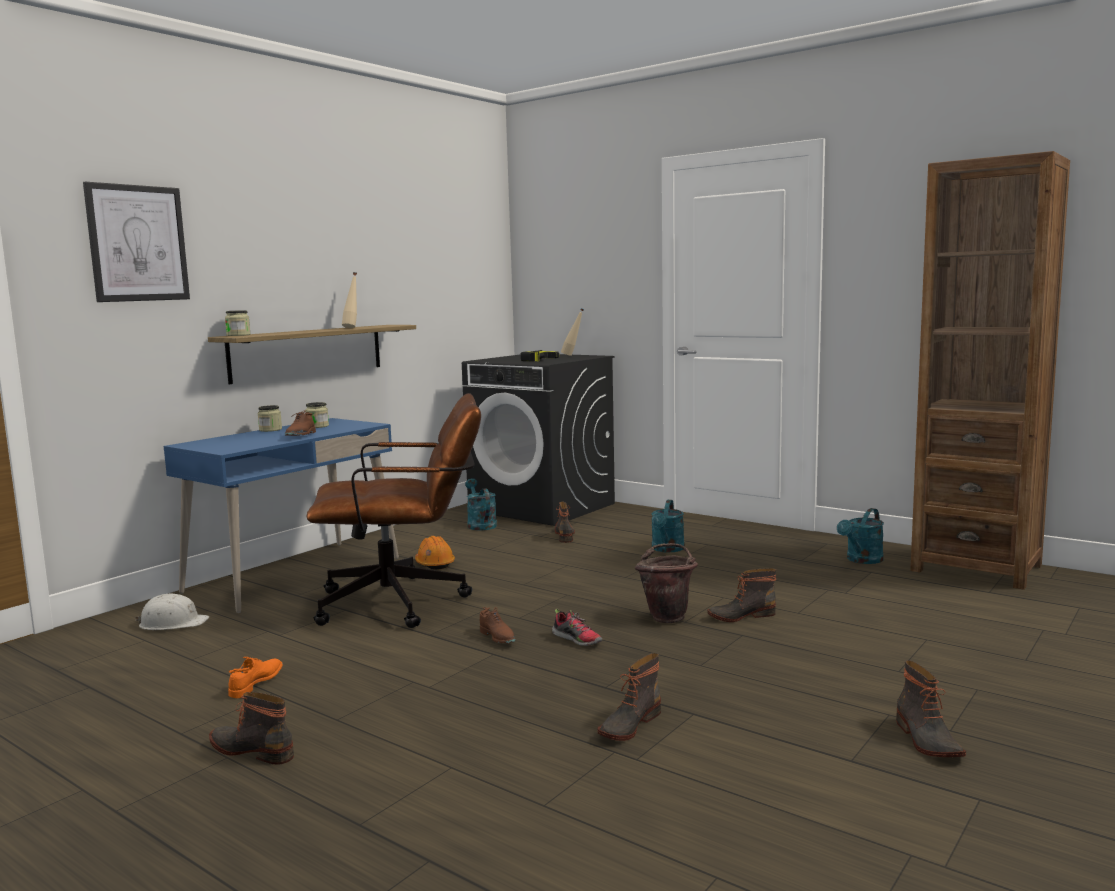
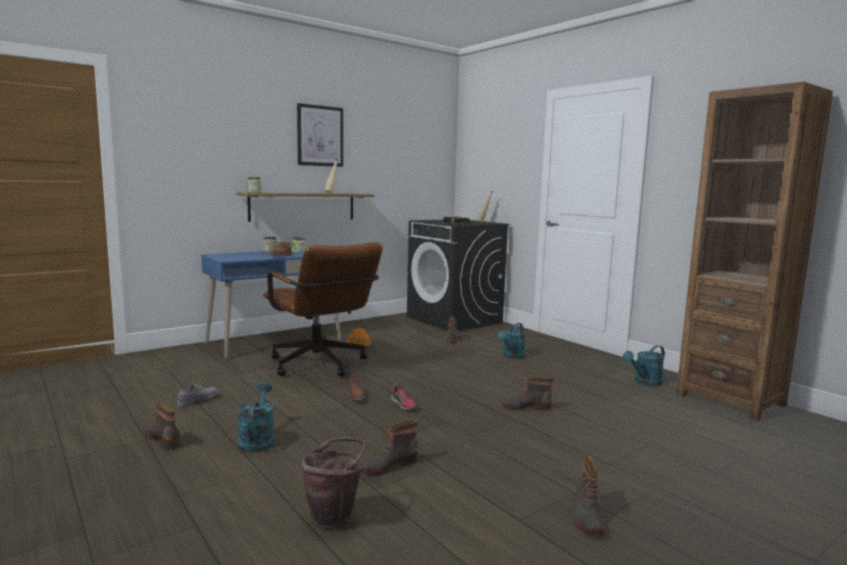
camera: 15 degrees right, 0 degrees up
(137, 243) = (195, 133): picture -> picture (320, 136)
(173, 623) = (187, 359): white hard hat -> none
(256, 684) = (198, 400): orange shoe -> grey shoe
(405, 602) = (321, 366): brown office chair -> brown office chair turned 45 degrees clockwise
(480, 524) = (406, 325): turquoise watering can -> turquoise watering can (257, 440)
(668, 616) = (475, 399): brown bucket -> brown bucket (335, 517)

